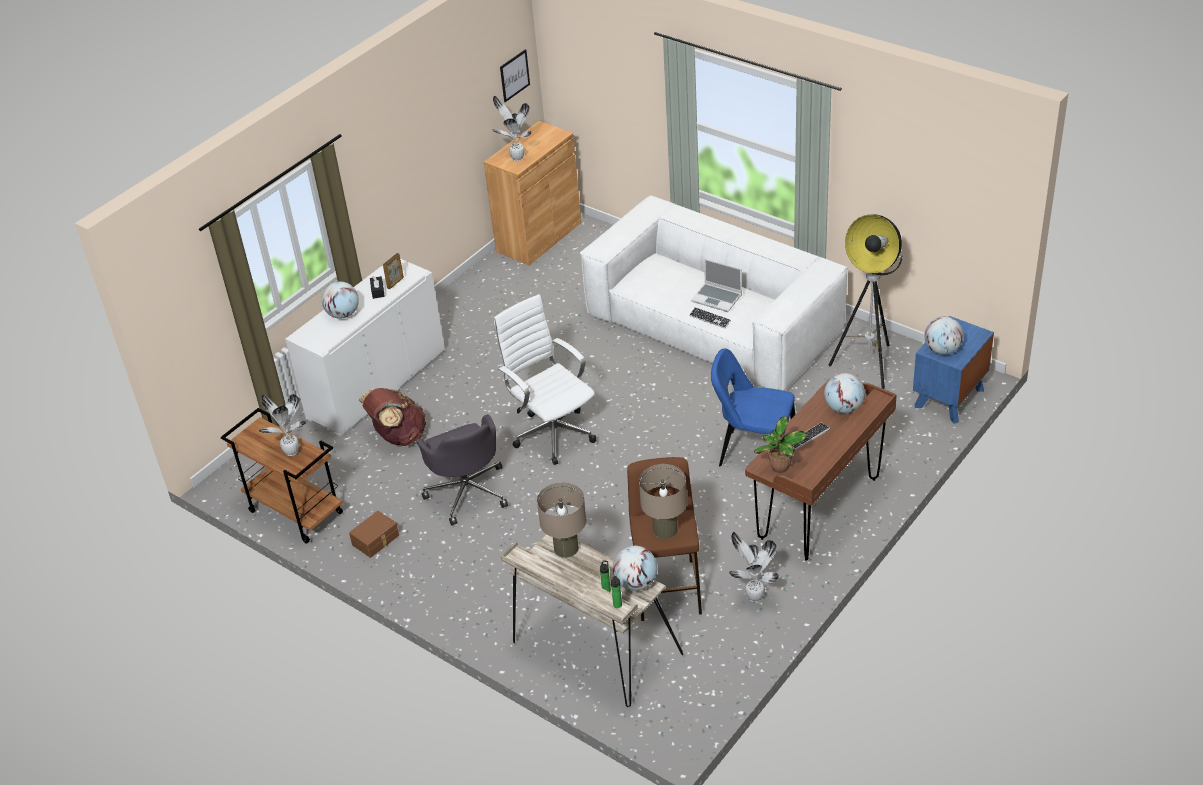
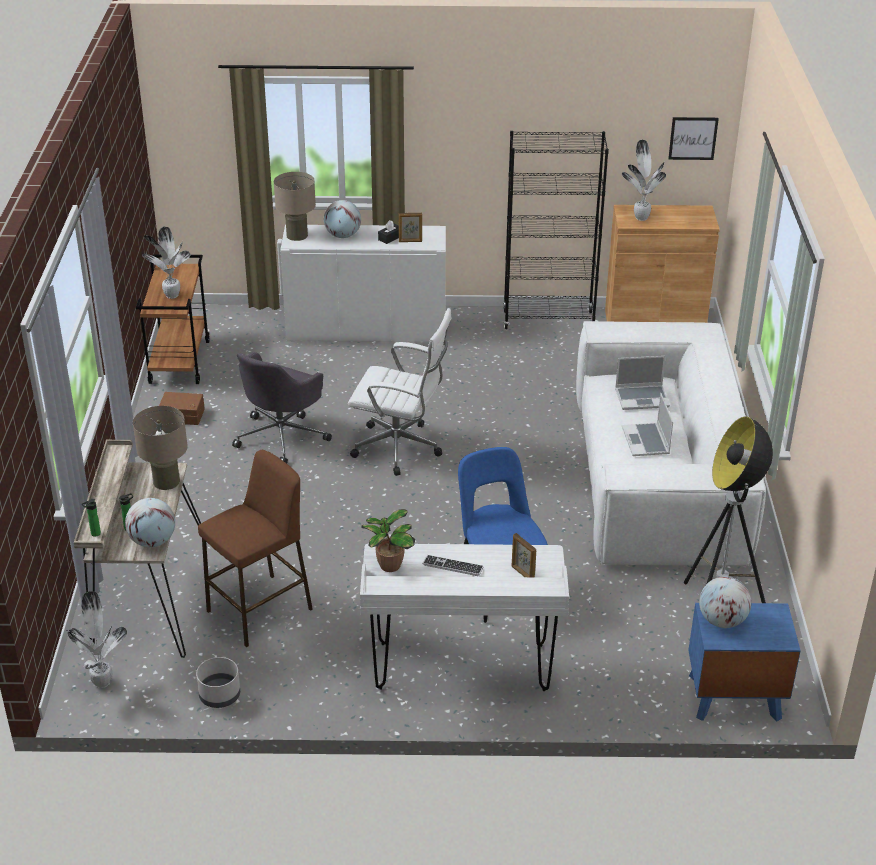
camera: 50 degrees right, 5 degrees down
(398, 436) = (314, 370): brown backpack -> none
(476, 285) = (548, 320): none -> black bookcase
(552, 433) = (401, 449): white office chair -> white office chair turned 90 degrees clockwise
(665, 529) = (236, 528): beige table lamp -> beige table lamp (297, 235)
(668, 276) = (642, 398): none -> laptop
(710, 318) = (611, 450): keyboard -> none
(741, 649) = (219, 695): none -> grey planter
(753, 596) = (297, 672): potted plant -> potted plant (102, 681)
(819, 509) = (462, 667): brown desk -> white desk
(844, 408) = (522, 574): globe -> picture frame

